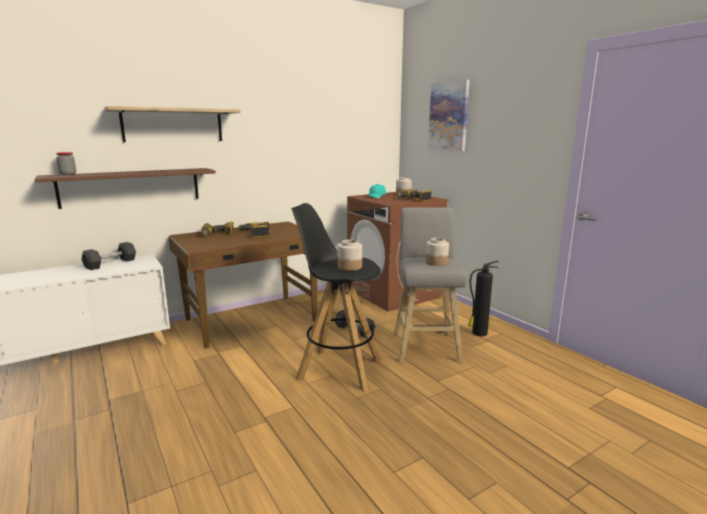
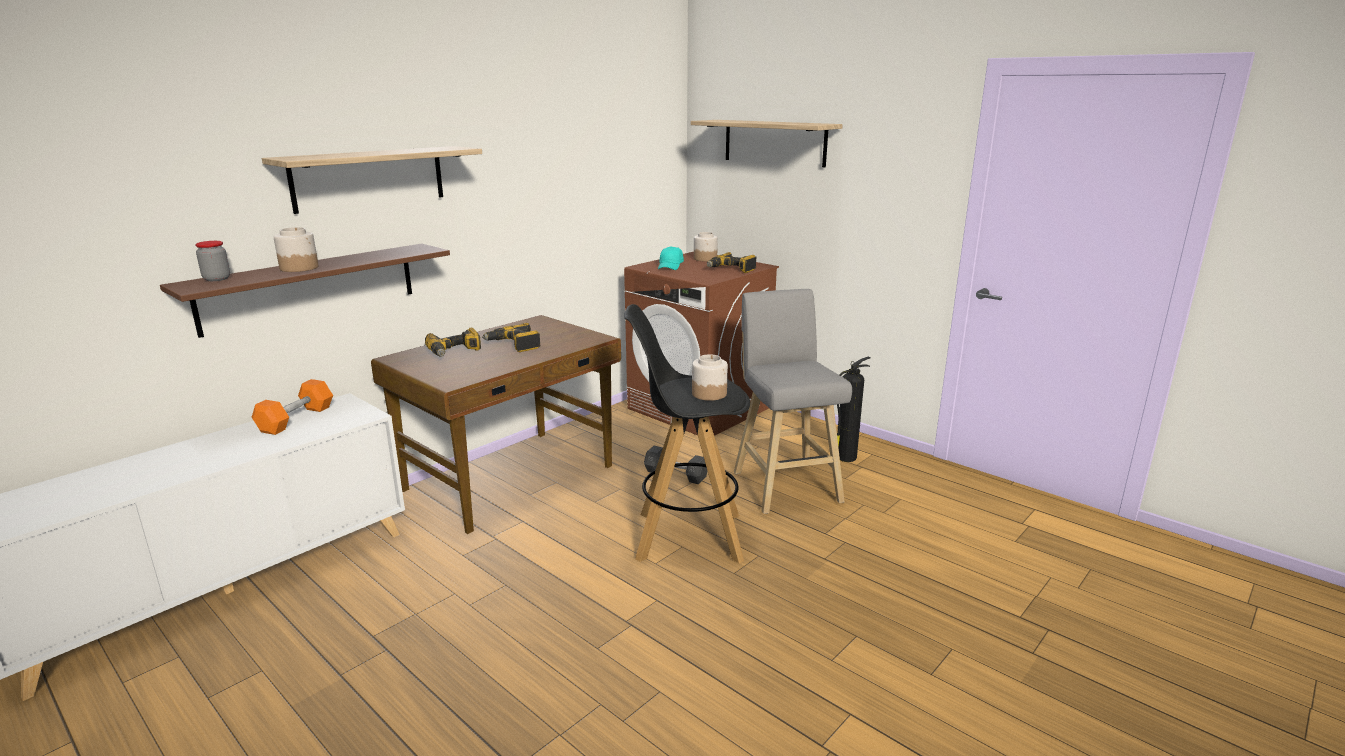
camera: 15 degrees left, 5 degrees up
(111, 264) = (296, 419): grey dumbbell -> orange dumbbell
(436, 262) = (805, 371): jar -> jar (299, 268)
(449, 116) = (774, 142): picture -> shelf

